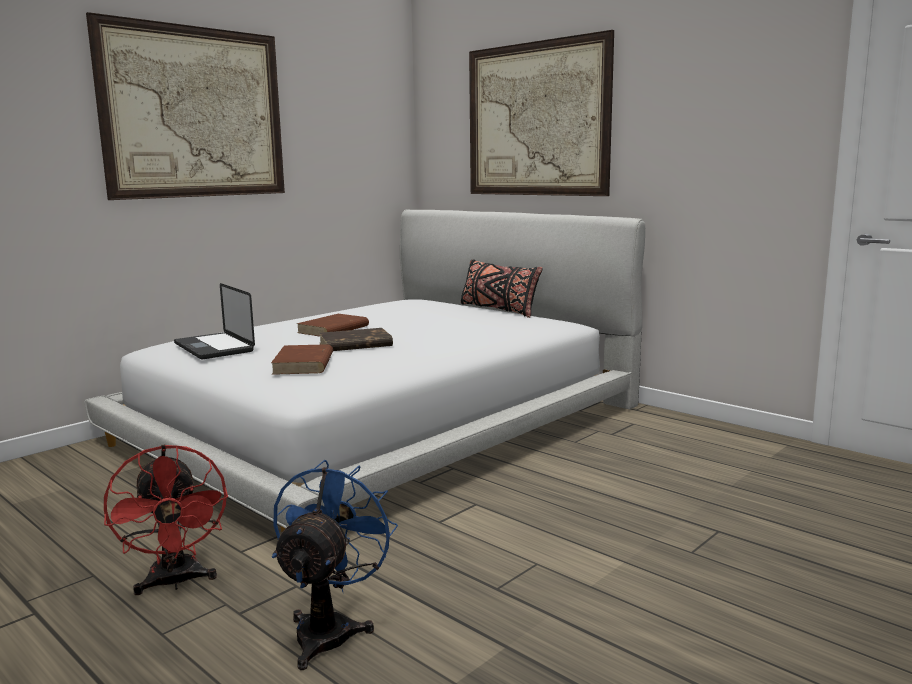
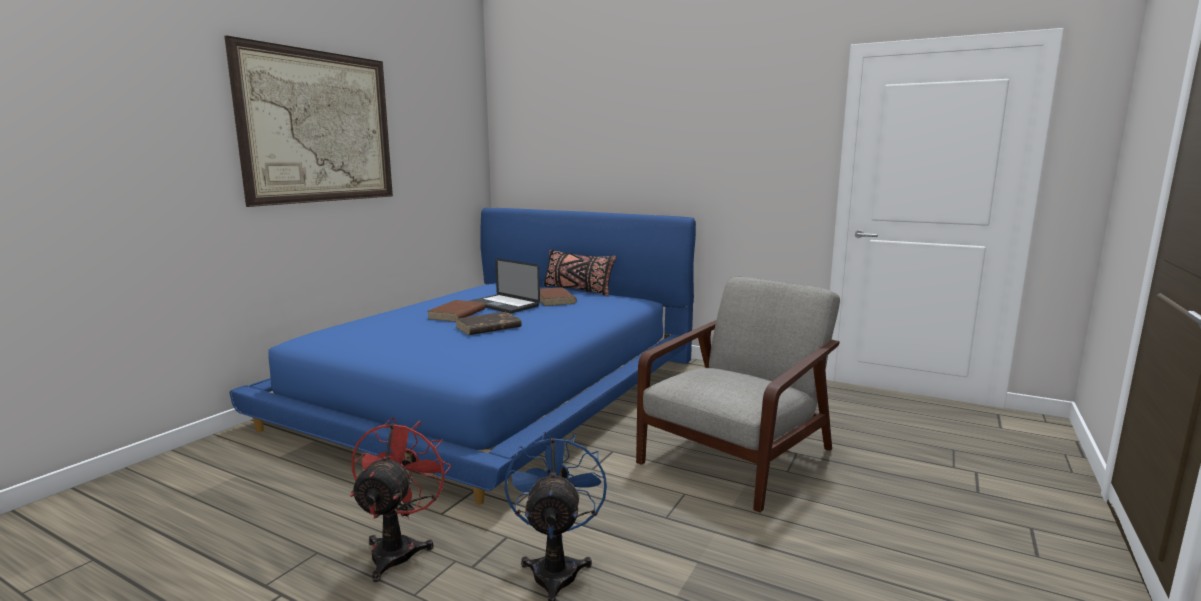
camera: 15 degrees left, 0 degrees up
(175, 582) = (399, 548): red fan -> red fan turned 135 degrees counterclockwise
(214, 347) = (363, 336): laptop -> laptop (504, 305)
(303, 364) = (459, 348): brown book -> brown book (555, 299)
(382, 422) = (498, 389): white bed -> blue bed
(536, 120) = (601, 138): picture -> none
(635, 525) = (738, 455): none -> grey armchair

